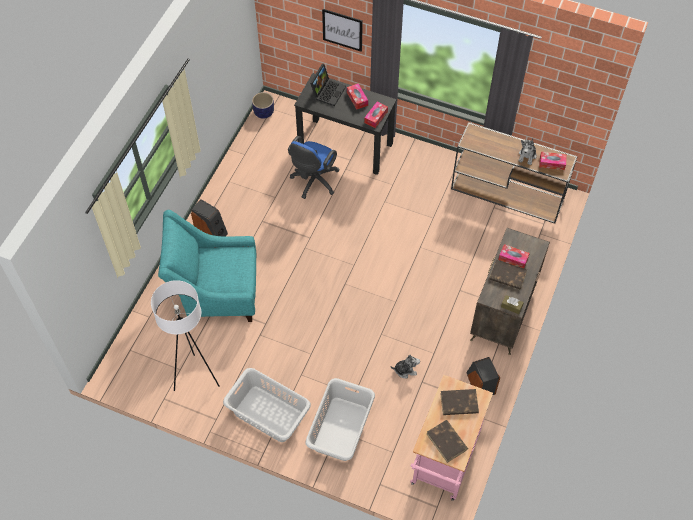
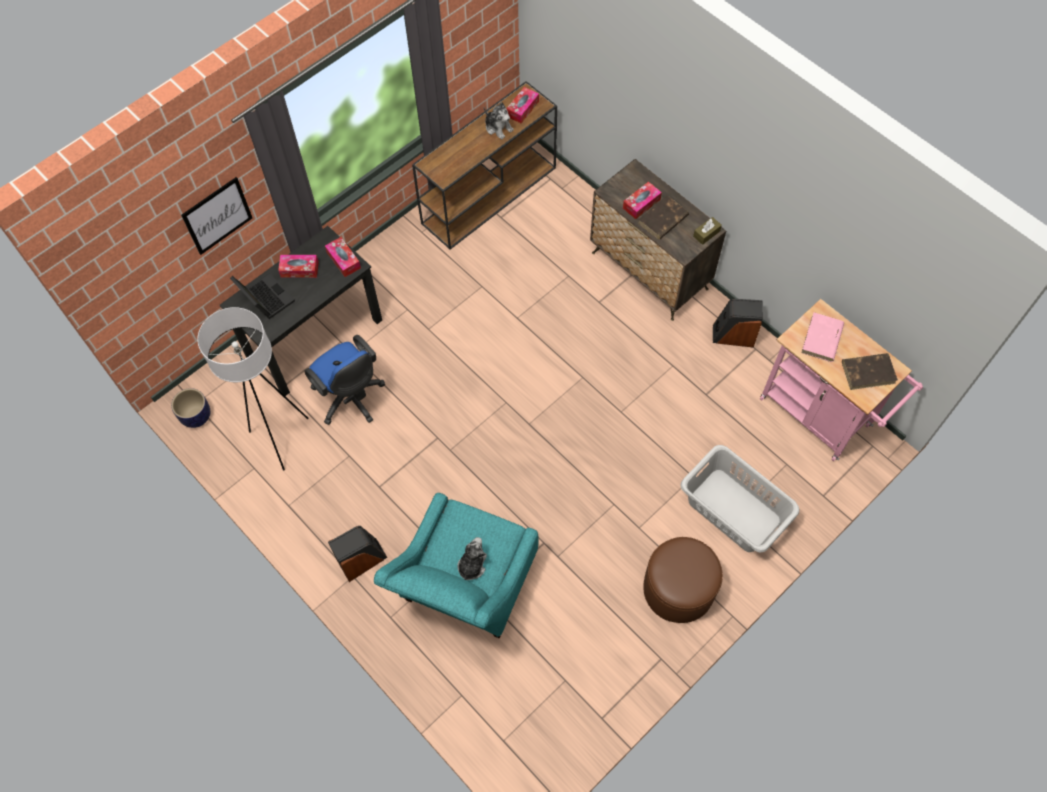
camera: 65 degrees left, 5 degrees up
(196, 377) = (587, 662): white floor lamp -> white floor lamp (281, 439)
(268, 413) = (678, 588): grey laundry basket -> brown ottoman
(405, 370) = (682, 405): plush toy -> plush toy (471, 565)
(458, 403) = (822, 339): brown book -> pink book

